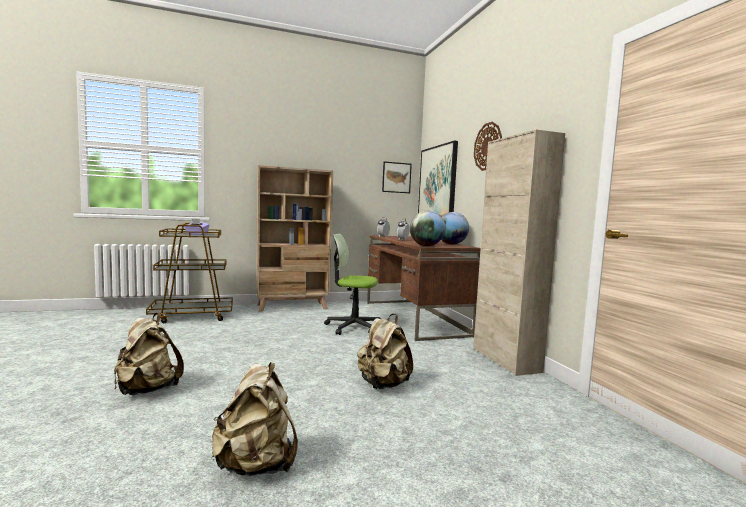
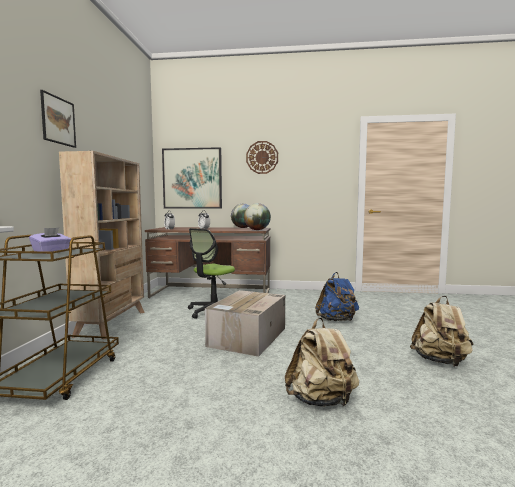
camera: 65 degrees left, 0 degrees up
(287, 348) = (247, 337): none -> cardboard box
(383, 384) = (337, 320): beige backpack -> blue backpack
(396, 177) = (144, 172): picture -> picture (58, 120)
(505, 360) = (311, 292): beige cabinet -> none

